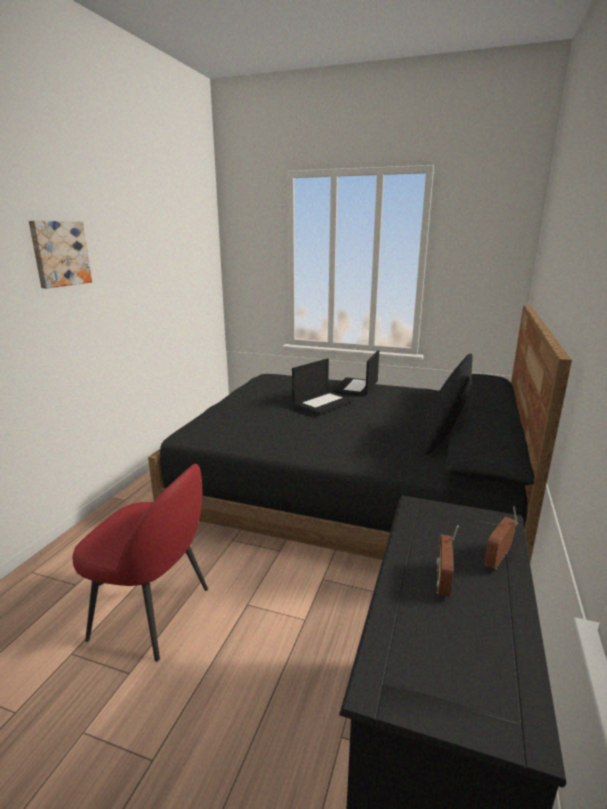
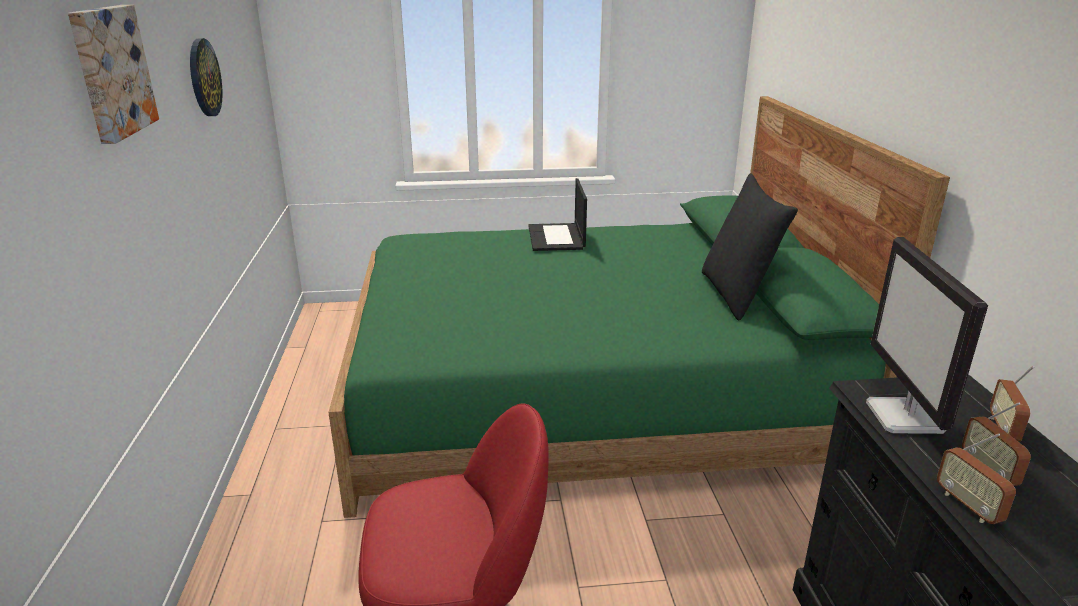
camera: 25 degrees left, 5 degrees up
(150, 268) = (204, 78): none -> wall clock
(323, 402) = (538, 269): laptop -> none
(350, 492) = (588, 392): black bed -> green bed
(392, 598) = (968, 506): none -> radio
(425, 530) = (905, 418): none -> monitor

